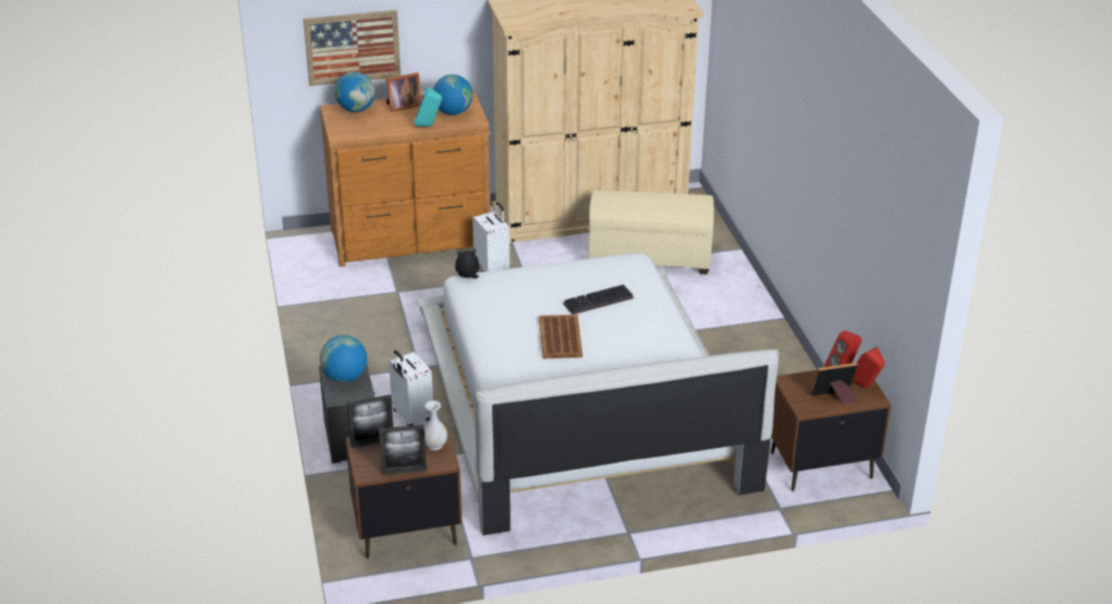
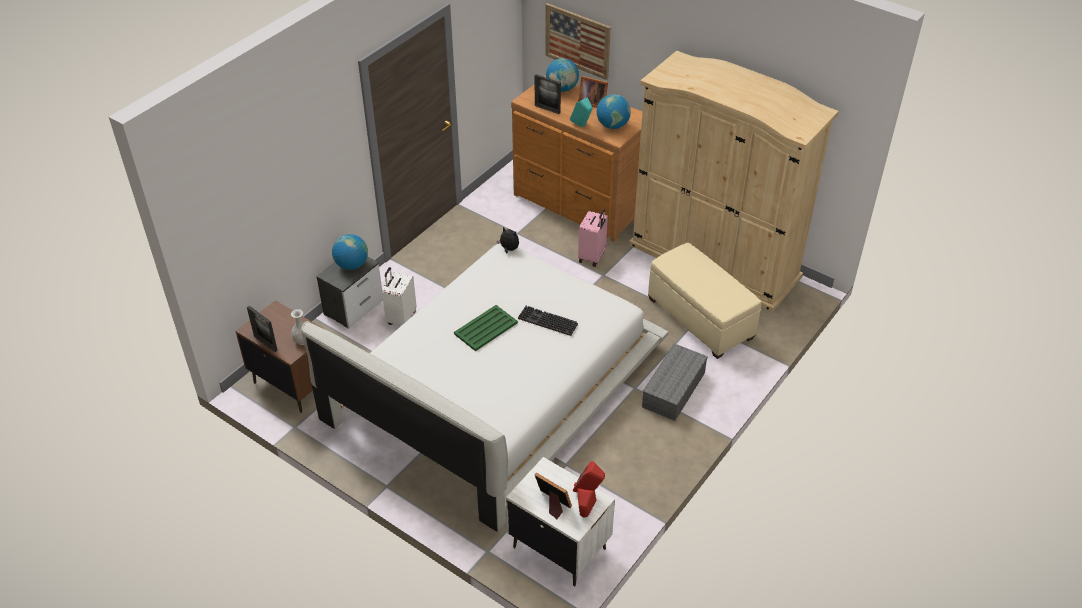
camera: 50 degrees right, 10 degrees up
(372, 442) = (280, 314): picture frame -> picture frame (547, 109)
(493, 268) = (592, 256): white suitcase -> pink suitcase
(560, 338) = (485, 328): brown tray -> green tray
(715, 314) = (674, 391): none -> grey storage box
(820, 465) = (559, 547): brown nightstand -> white nightstand

